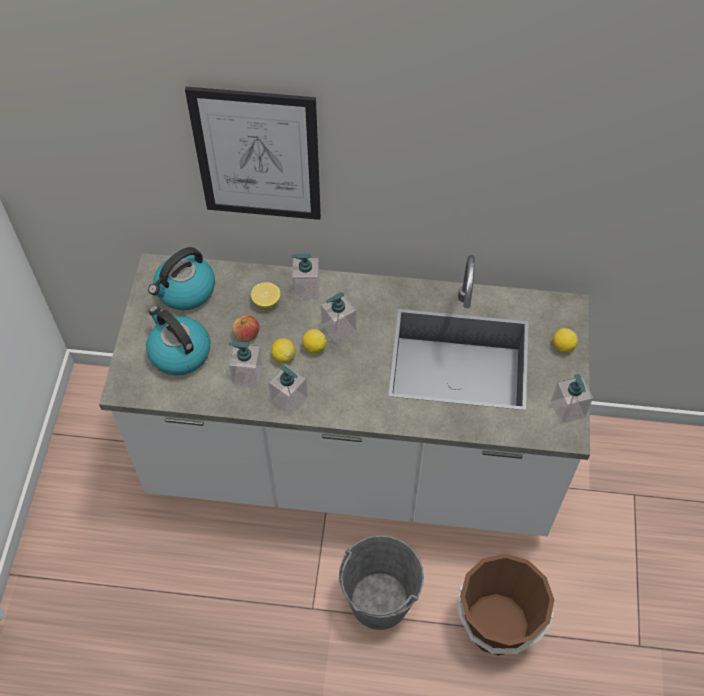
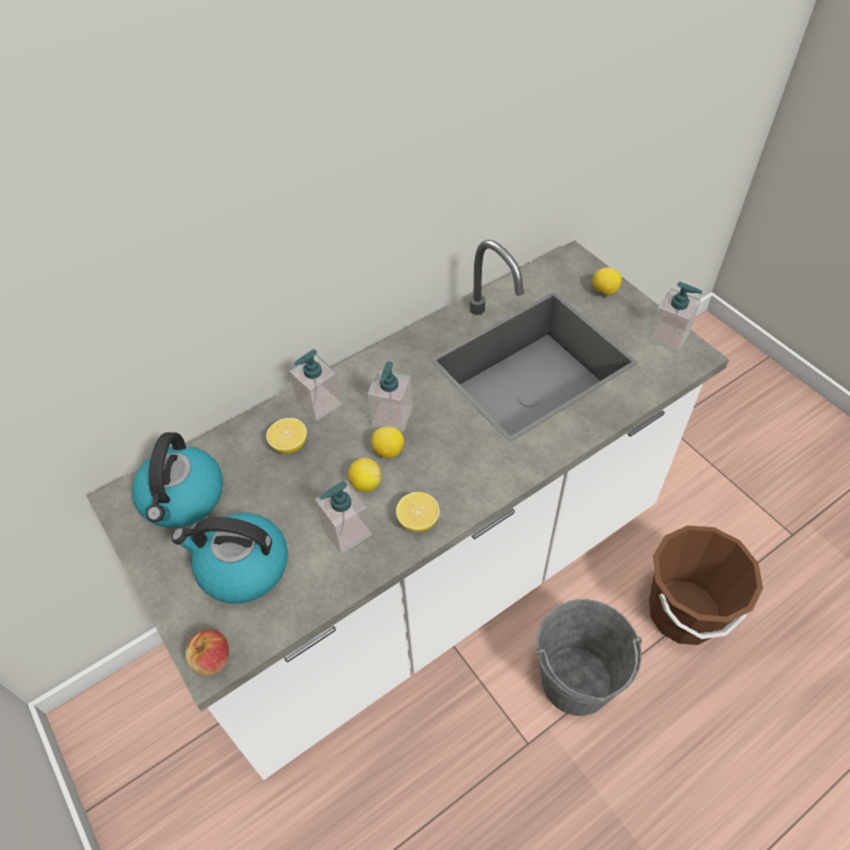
camera: 40 degrees left, 5 degrees down
(246, 335) = (302, 492): apple -> apple (212, 660)
(257, 156) = (196, 247): picture -> none
(289, 400) = (418, 520): soap dispenser -> lemon

